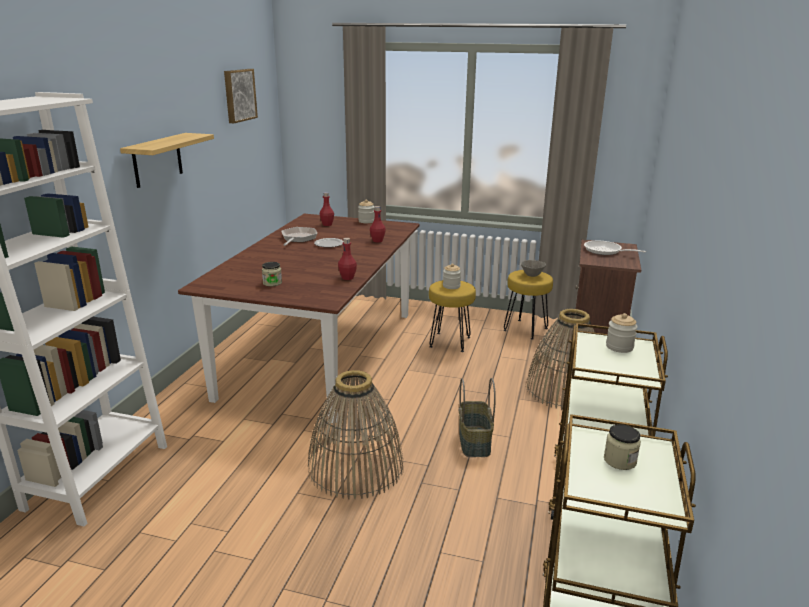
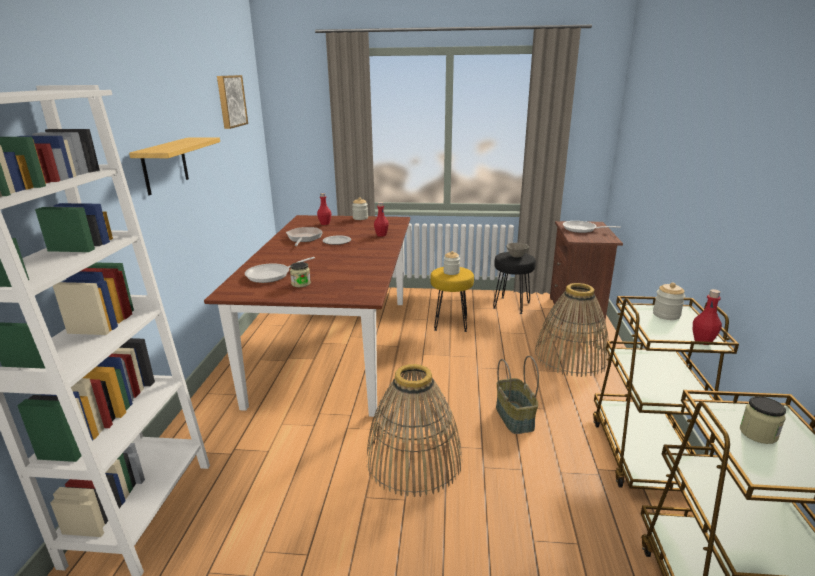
camera: 10 degrees left, 0 degrees up
(250, 272) = (272, 275): none -> frying pan
(347, 278) = (373, 272): red bottle -> red bottle (702, 341)
(525, 329) = (511, 305): yellow stool -> black stool

